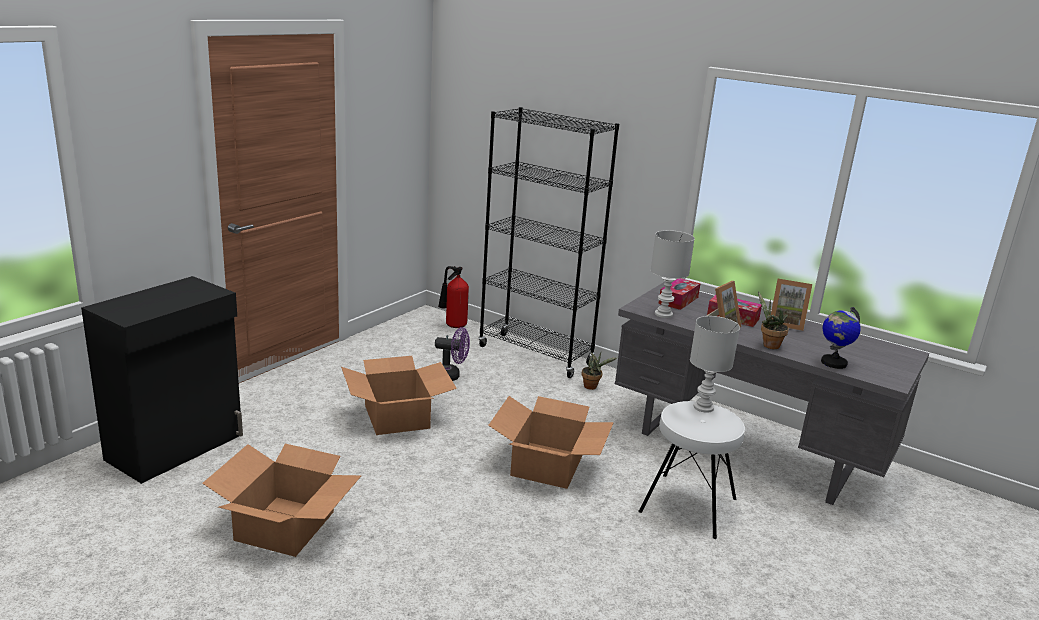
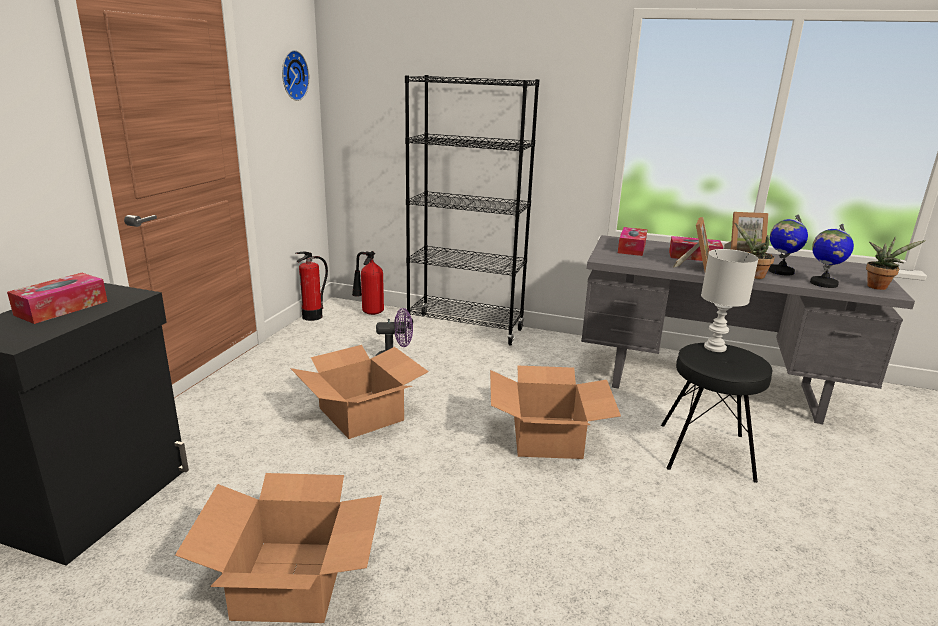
camera: 15 degrees left, 0 degrees up
(164, 296) = (62, 308): none -> tissue box
(398, 322) = (312, 316): none -> fire extinguisher
(400, 98) = (292, 75): none -> wall clock
(592, 386) = (536, 350): potted plant -> potted plant (878, 286)
(664, 314) = (633, 261): white table lamp -> none
(687, 505) = (705, 451): white stool -> black stool
(805, 344) = (780, 271): none -> globe

